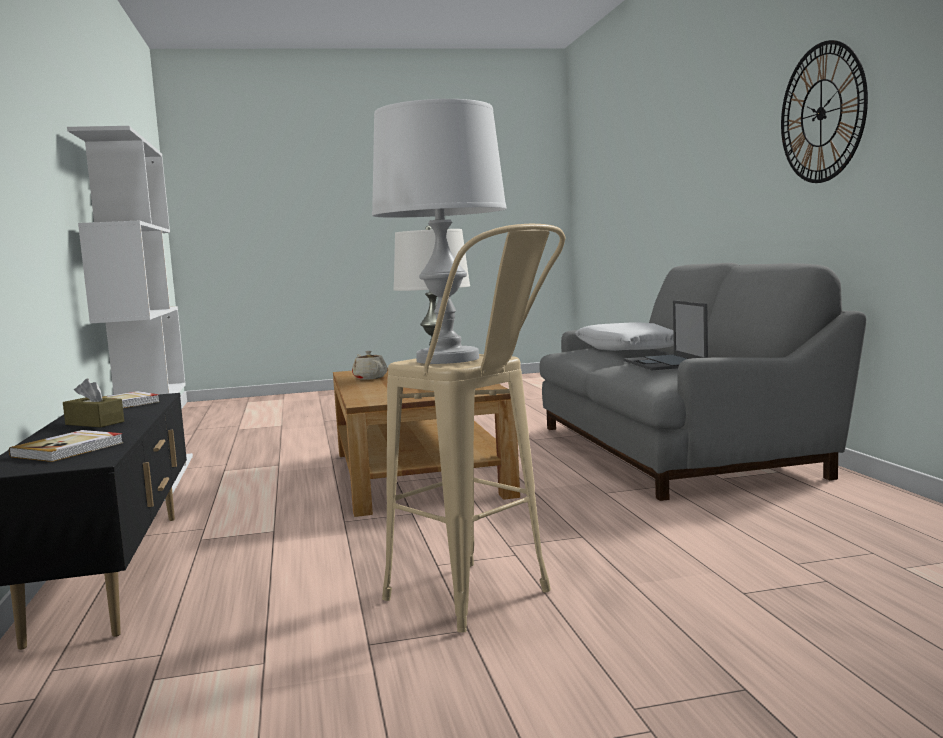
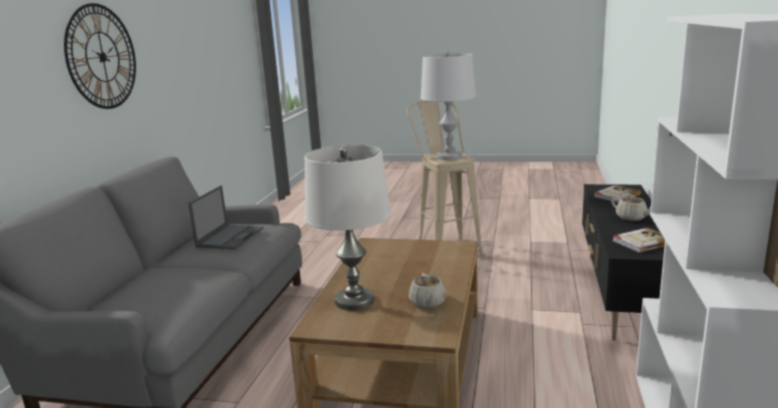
camera: 155 degrees left, 10 degrees up
(94, 423) = (631, 218): brown tissue box -> beige teapot
(627, 349) = (154, 285): white pillow -> none

